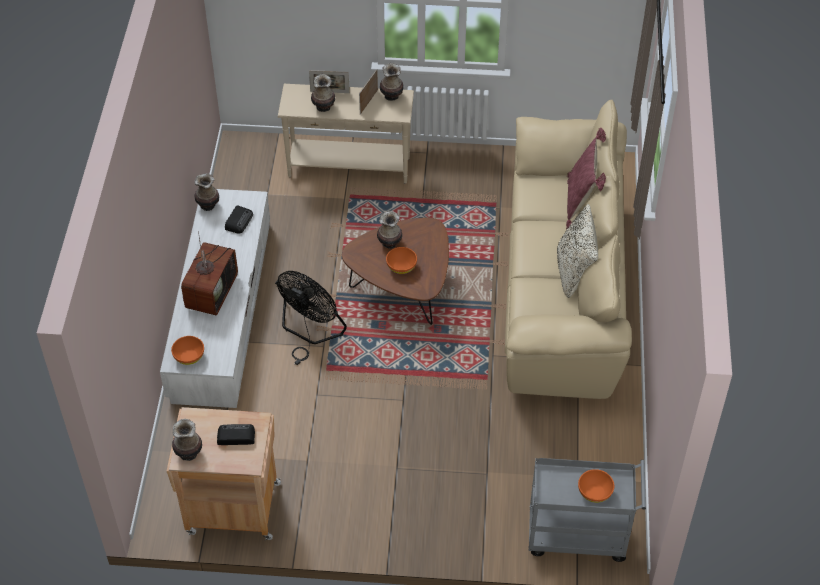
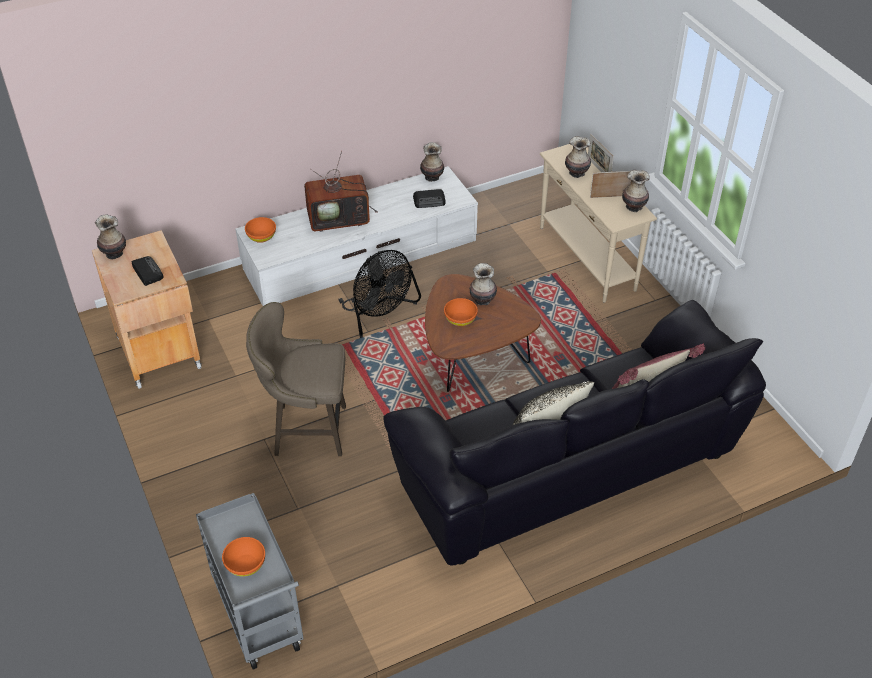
camera: 60 degrees right, 5 degrees down
(306, 331) = (377, 313): black fan -> black fan turned 45 degrees clockwise
(407, 435) = (306, 430): none -> beige stool
(560, 291) = (568, 472): beige sofa -> black sofa

